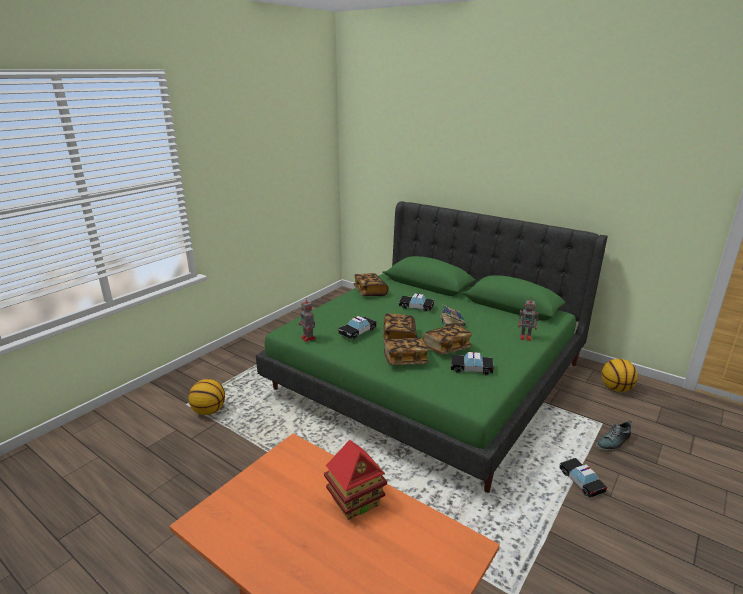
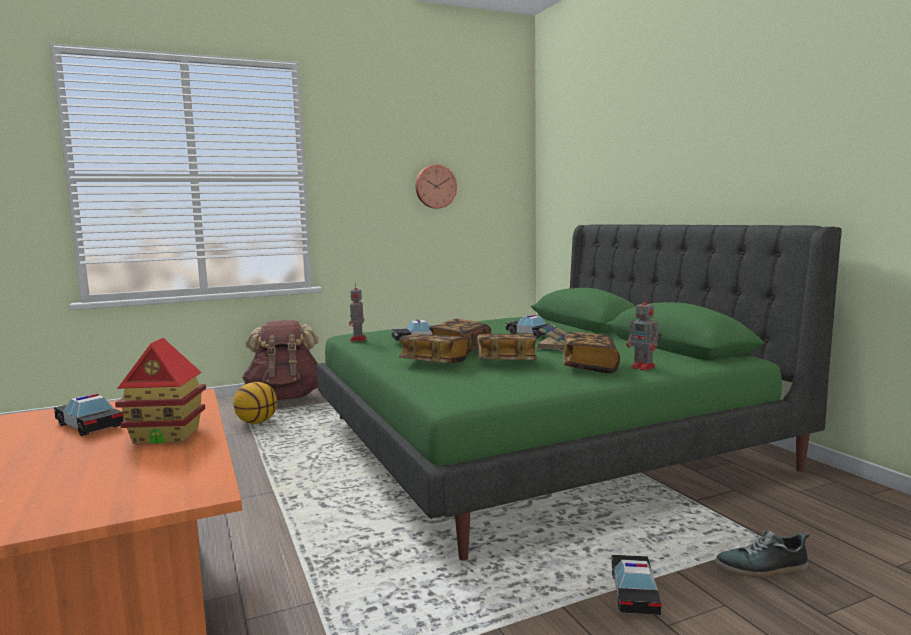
camera: 30 degrees right, 15 degrees down
(199, 376) = (285, 398): none -> brown backpack
(277, 171) = (435, 186): none -> wall clock
(370, 292) = (495, 322): book -> book (589, 366)
(471, 368) = (506, 378): toy car -> toy car (89, 425)
(616, 388) = (855, 510): basketball -> none

